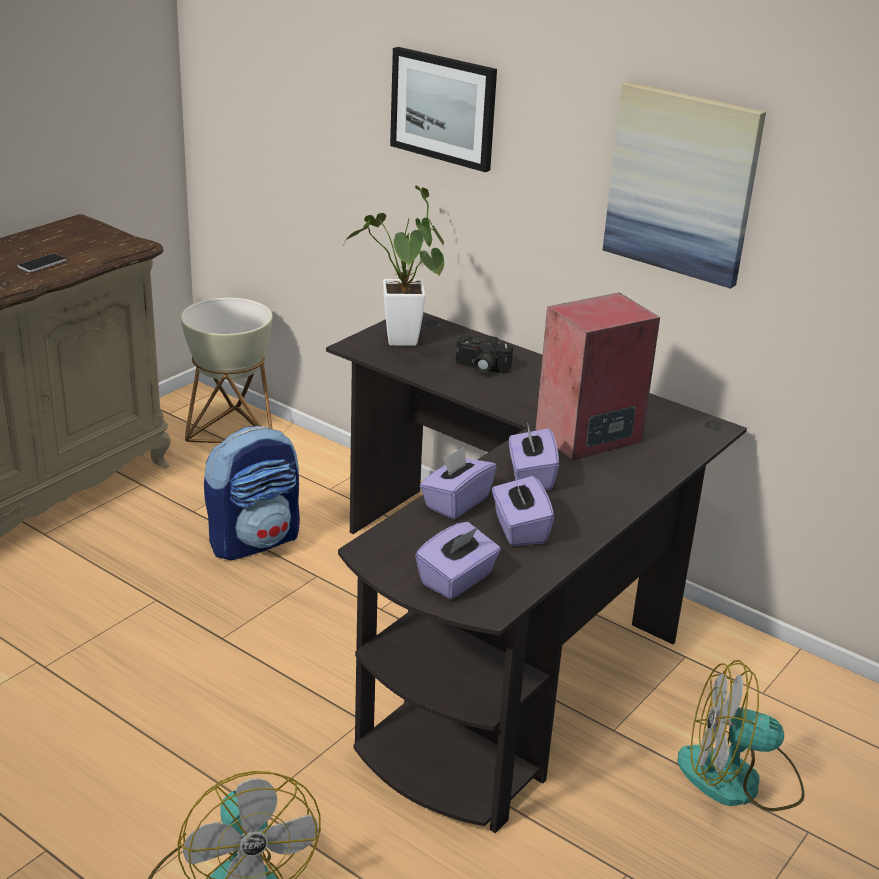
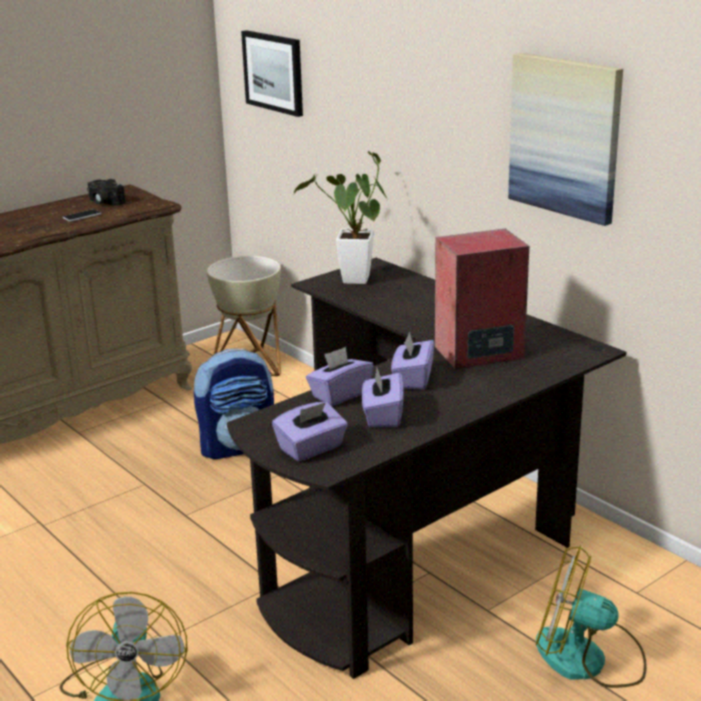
camera: 15 degrees right, 5 degrees down
(444, 108) = (392, 87): picture -> picture (274, 72)
(481, 368) = (412, 301): camera -> camera (103, 202)

